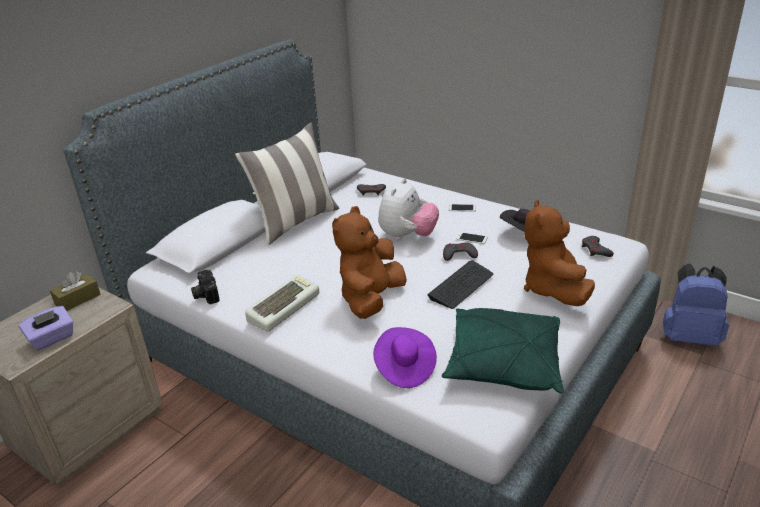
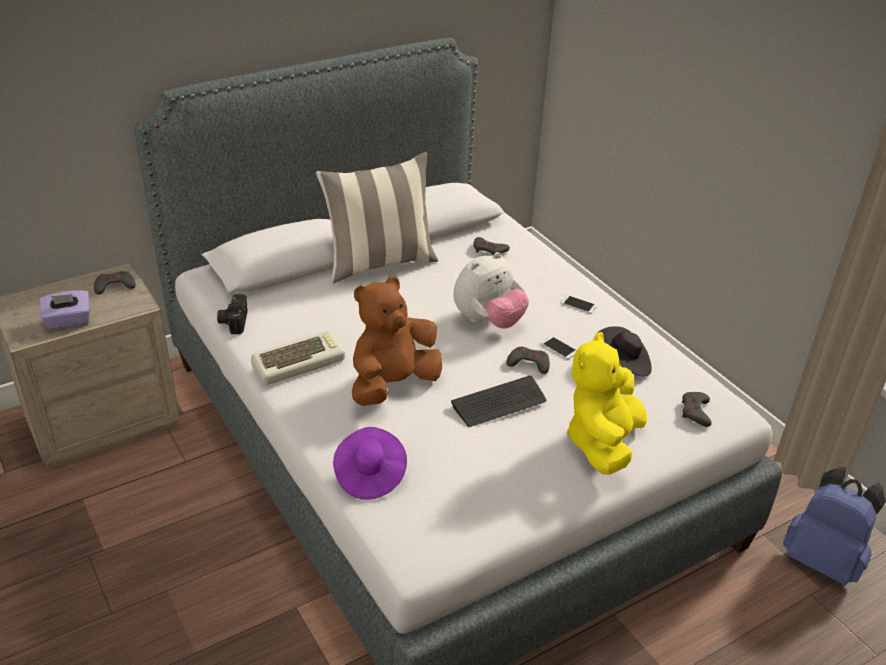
camera: 20 degrees right, 5 degrees up
(77, 299) = (114, 286): brown tissue box -> grey game controller
(503, 364) = (475, 509): green pillow -> none
(553, 289) = (602, 443): brown plush toy -> yellow plush toy

